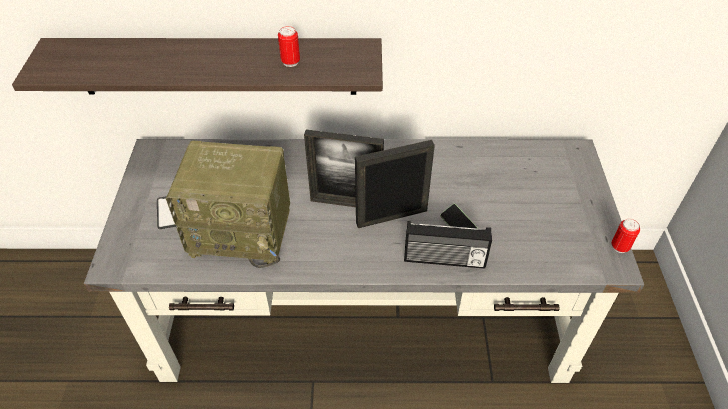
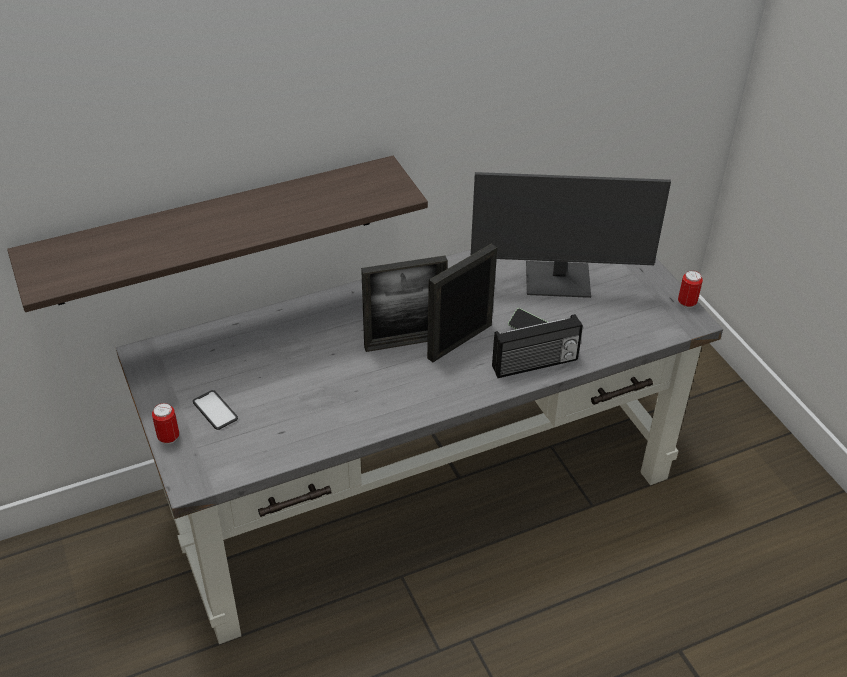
camera: 25 degrees left, 5 degrees down
(243, 230) = (313, 402): radio -> none
(290, 62) = (319, 202): can -> can (168, 437)
(508, 189) = (558, 281): none -> monitor

